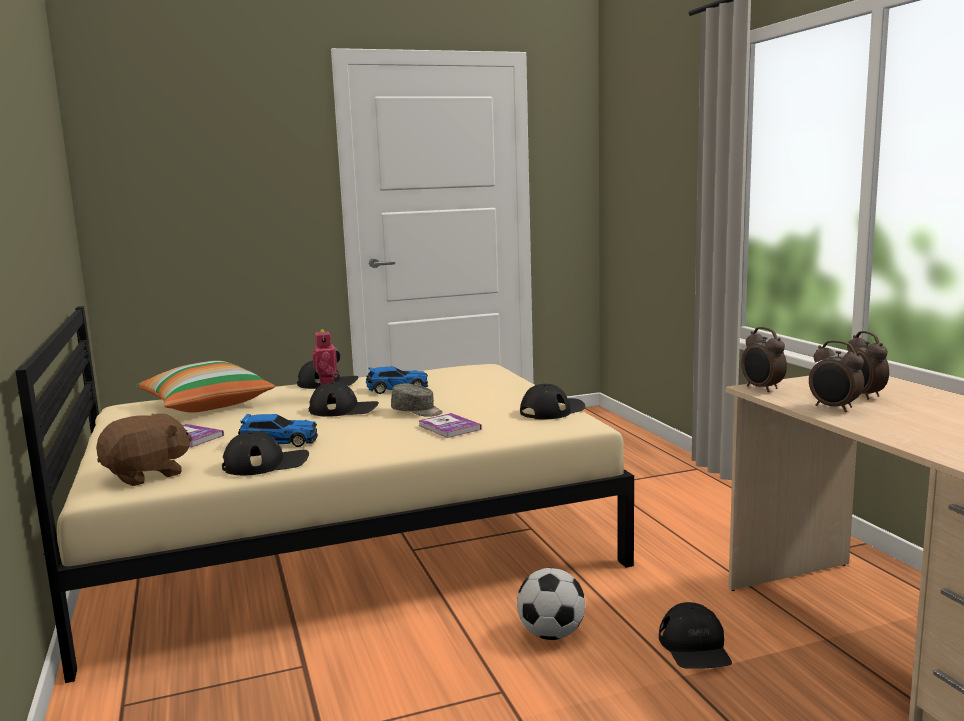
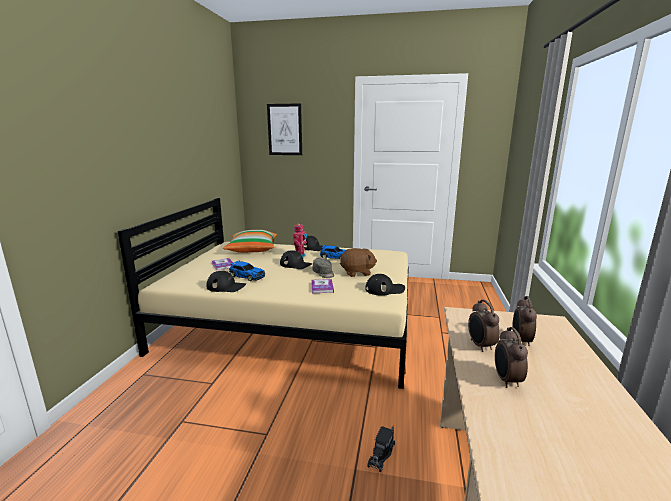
camera: 30 degrees right, 5 degrees up
(147, 475) = (184, 280): brown plush toy -> brown plush toy (357, 273)
(187, 153) = (285, 129): none -> picture
(552, 634) = (320, 412): football -> none
(695, 647) = (381, 454): black cap -> toy truck
(762, 388) = (462, 315): alarm clock -> alarm clock (506, 380)

